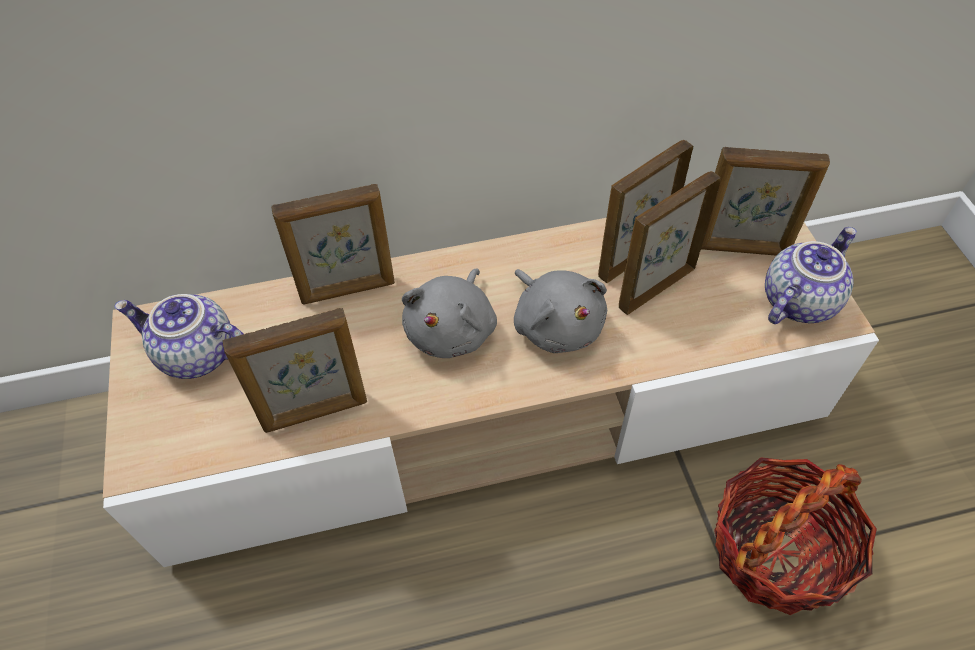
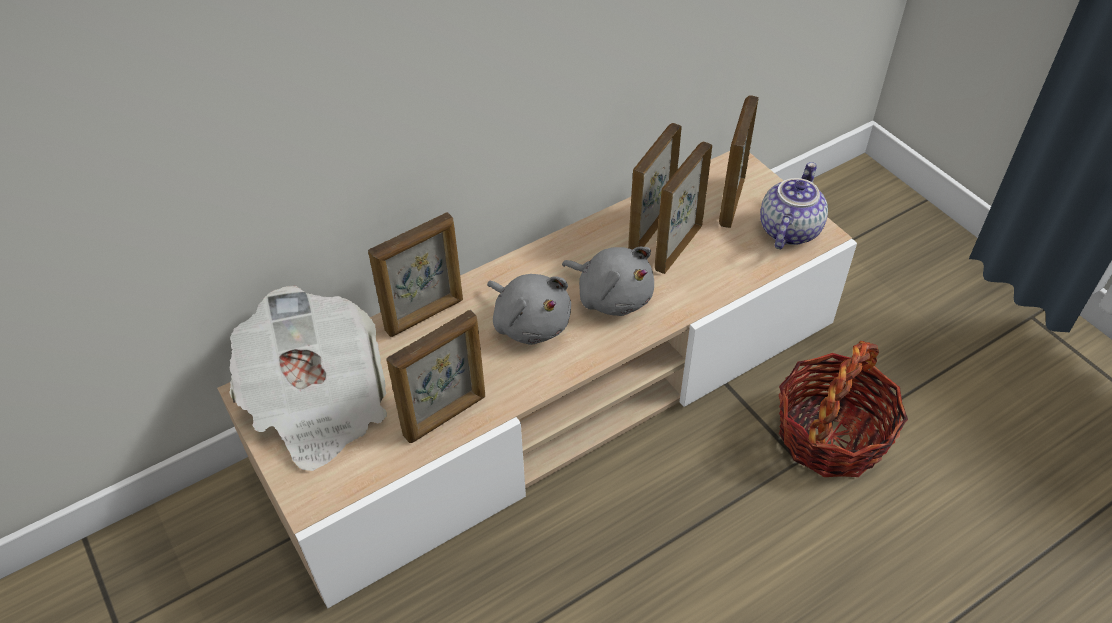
camera: 20 degrees left, 5 degrees down
(196, 356) = (317, 402): teapot -> newspaper
(453, 330) = (530, 322): grey plush toy -> grey plush toy turned 45 degrees counterclockwise
(741, 249) = (731, 202): picture frame -> picture frame turned 120 degrees clockwise

